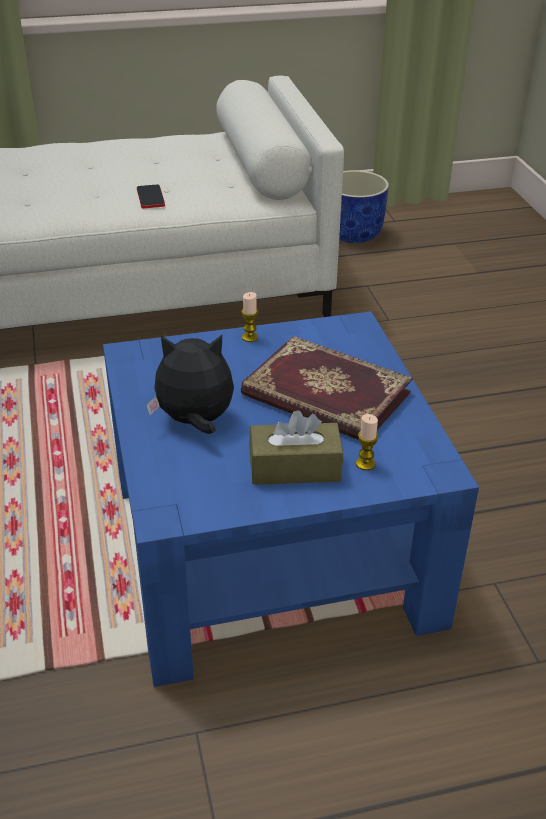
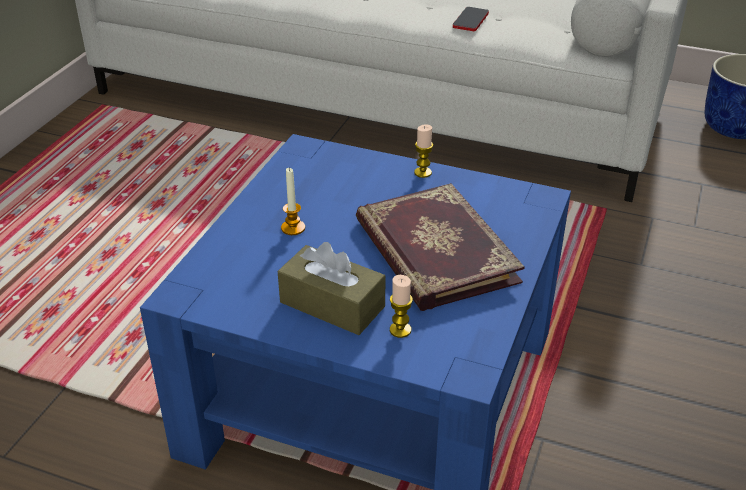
camera: 35 degrees right, 0 degrees up
(195, 422) = (293, 228): plush toy -> candle

